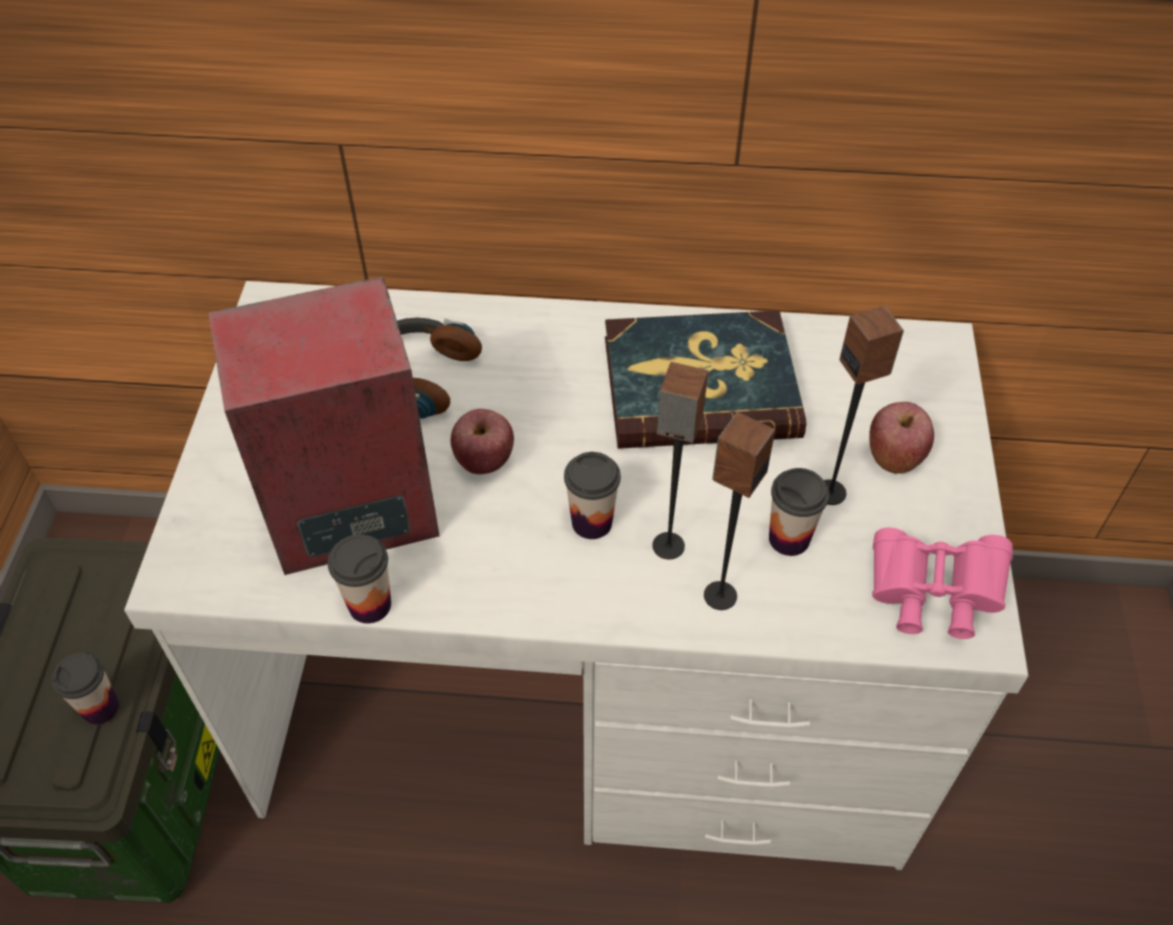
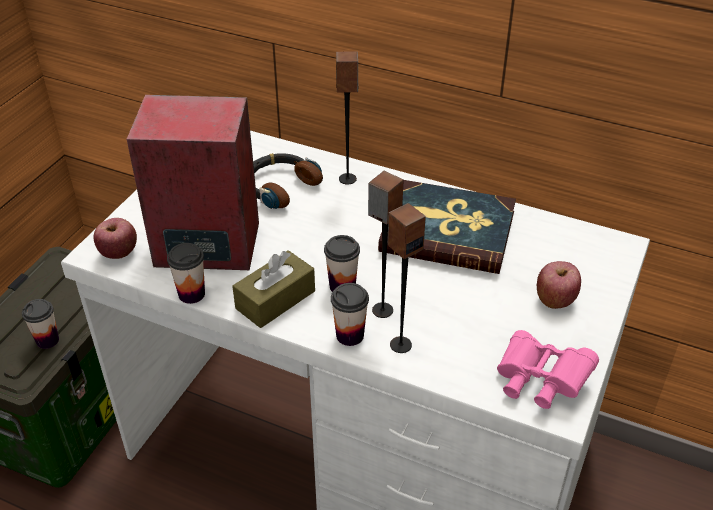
camera: 20 degrees right, 10 degrees down
(484, 461) = (296, 239): apple -> apple (119, 253)
(504, 575) = (275, 300): none -> brown tissue box
(789, 538) = (461, 326): cup -> cup (350, 335)
(831, 492) = (502, 308): speaker -> speaker (348, 179)

